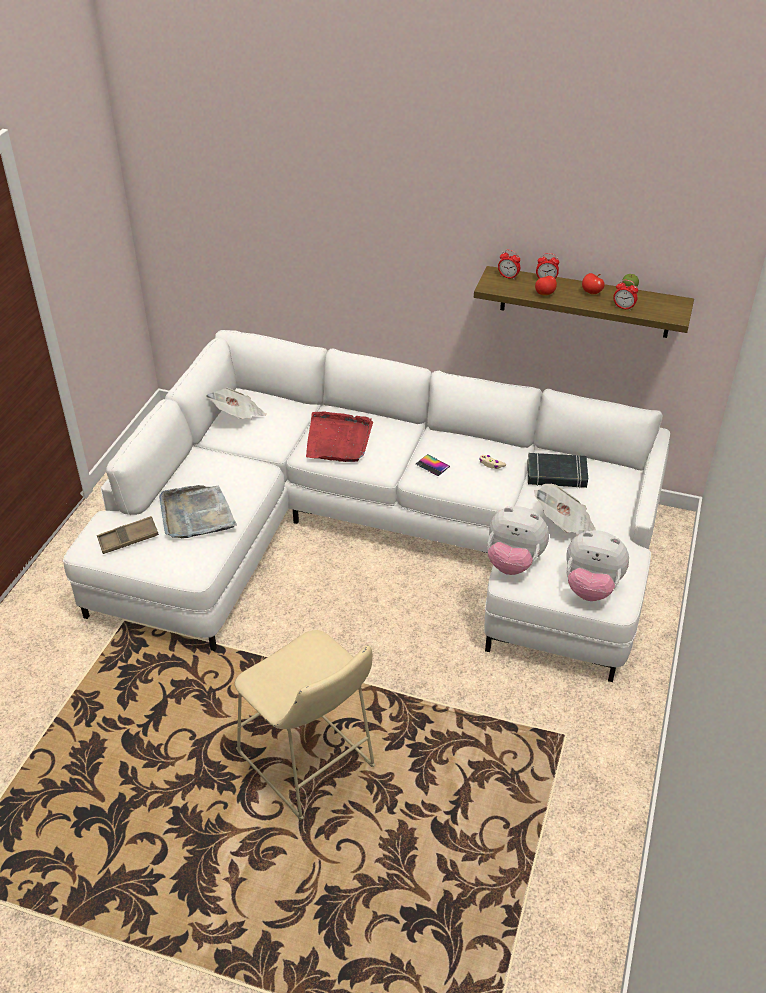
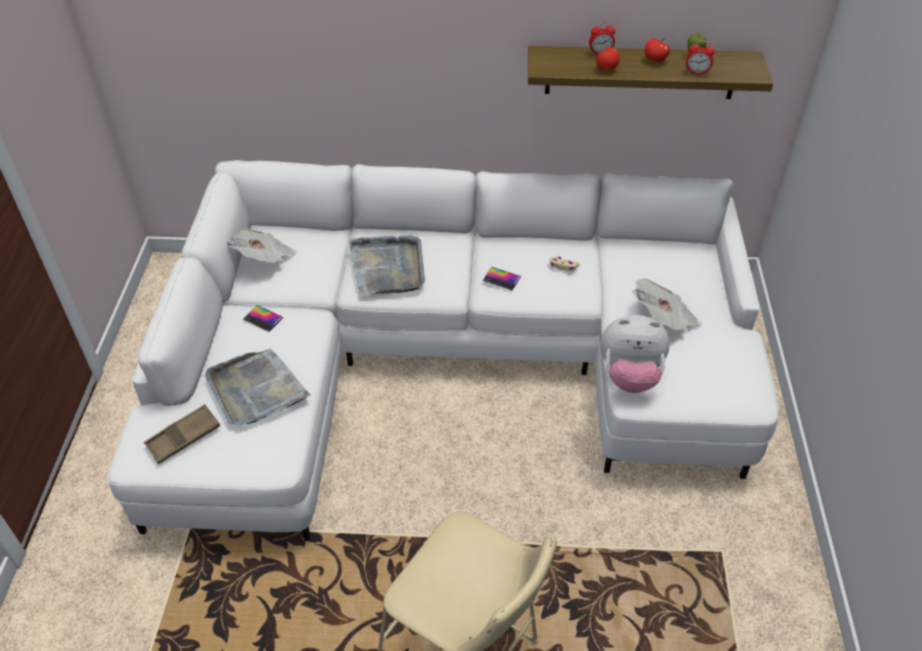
camera: 15 degrees left, 5 degrees up
(221, 462) = (263, 318): none -> phone
(338, 440) = (388, 267): red tray -> grey tray
(508, 277) = (558, 55): alarm clock -> none
(556, 475) = (633, 265): black book -> none
(591, 588) = (721, 389): plush toy -> none

